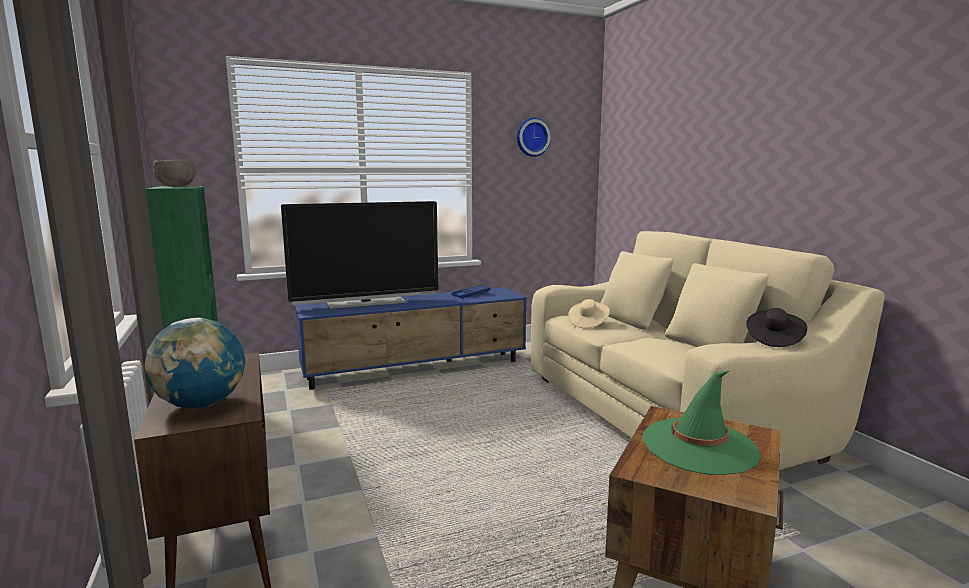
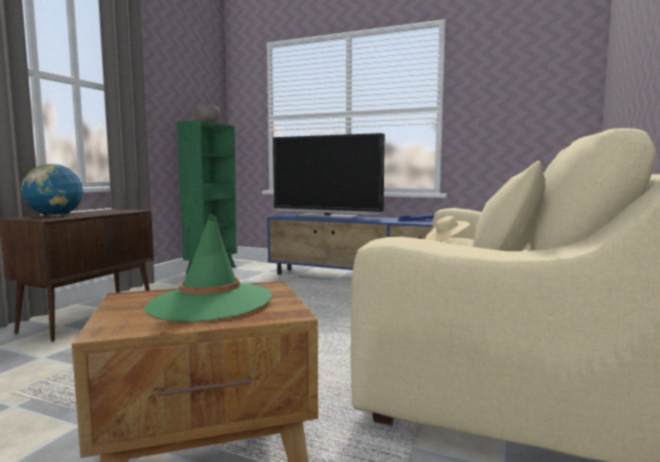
camera: 45 degrees right, 5 degrees down
(532, 137) = (510, 71): wall clock -> none
(773, 340) = (508, 248): black hat -> none

